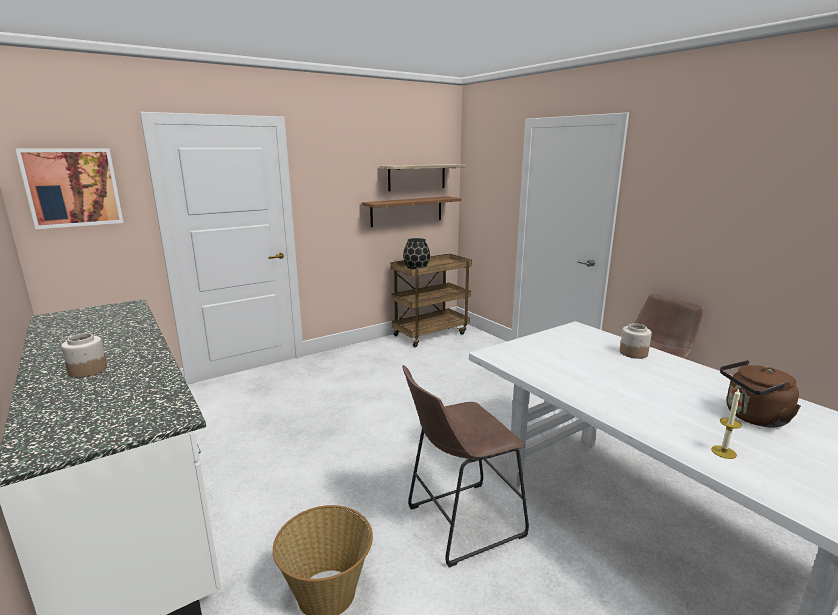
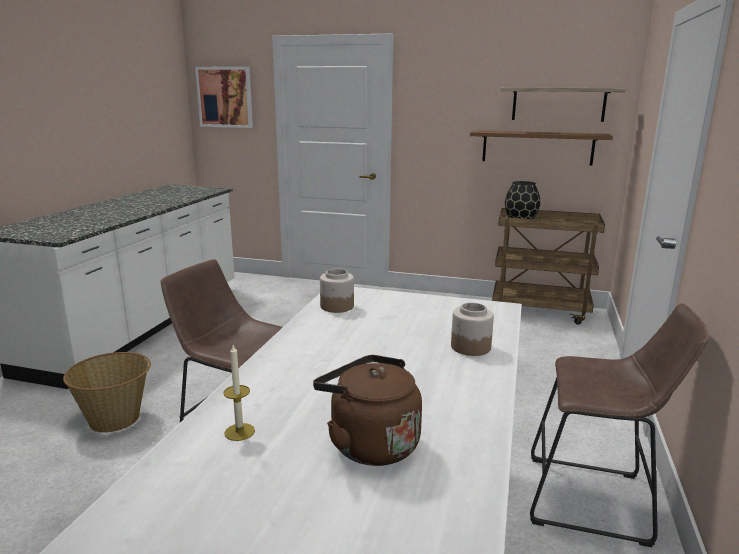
camera: 50 degrees right, 0 degrees up
(87, 370) = (103, 210): jar -> jar (336, 306)

